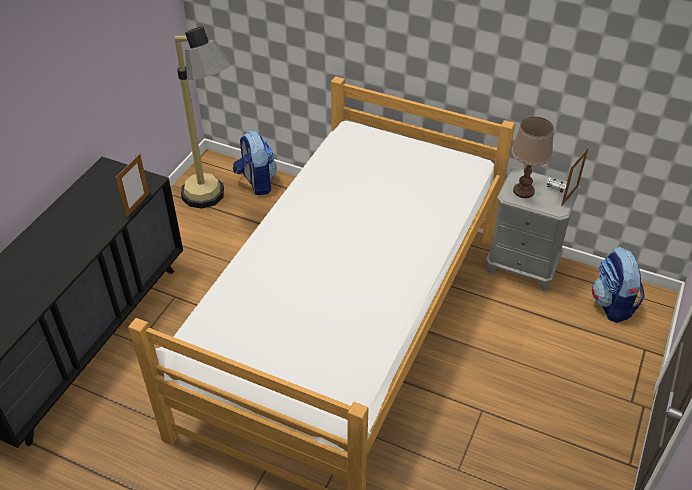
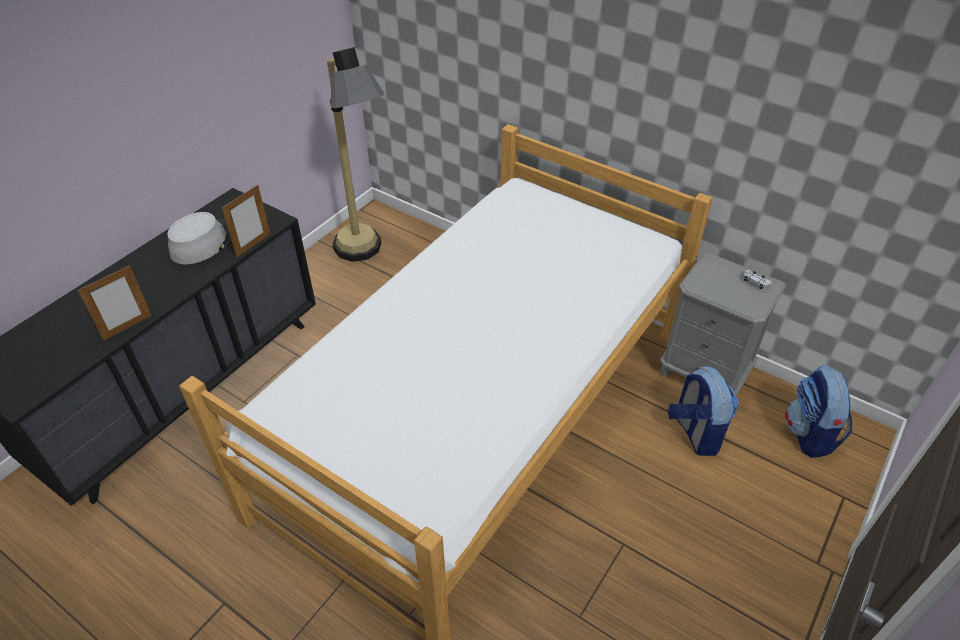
camera: 10 degrees right, 0 degrees up
(93, 208) = (204, 242): none -> grey hat
(256, 182) = (418, 240): backpack -> backpack (695, 432)
(523, 191) = (713, 282): brown table lamp -> none
(569, 196) = (770, 294): picture frame -> picture frame (127, 327)

